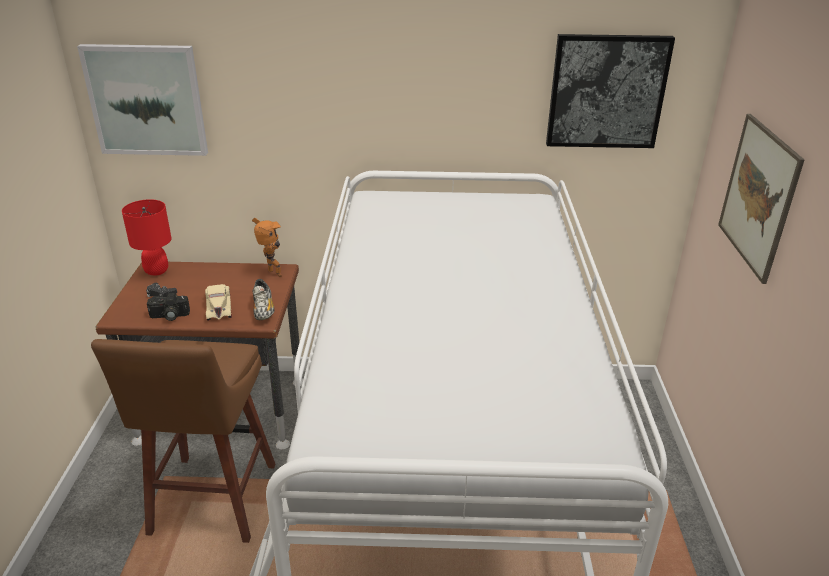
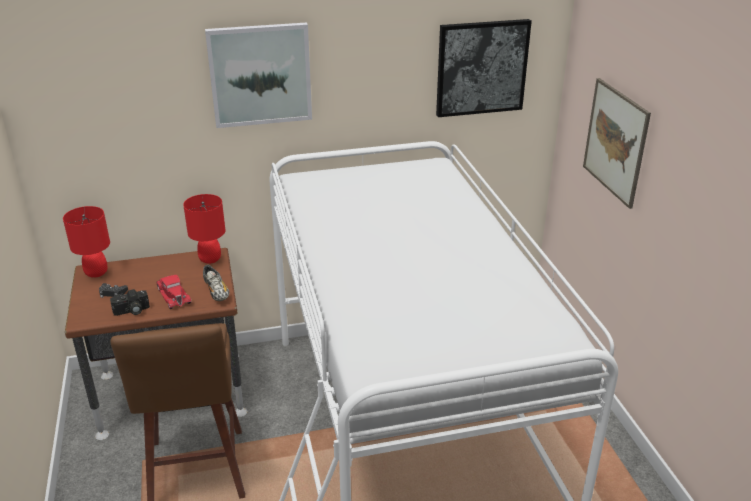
camera: 15 degrees left, 0 degrees up
(146, 100) = (77, 115): picture -> picture (260, 74)
(218, 306) = (173, 295): beige toy car -> red toy car
(273, 275) = (209, 260): toy robot -> red table lamp

